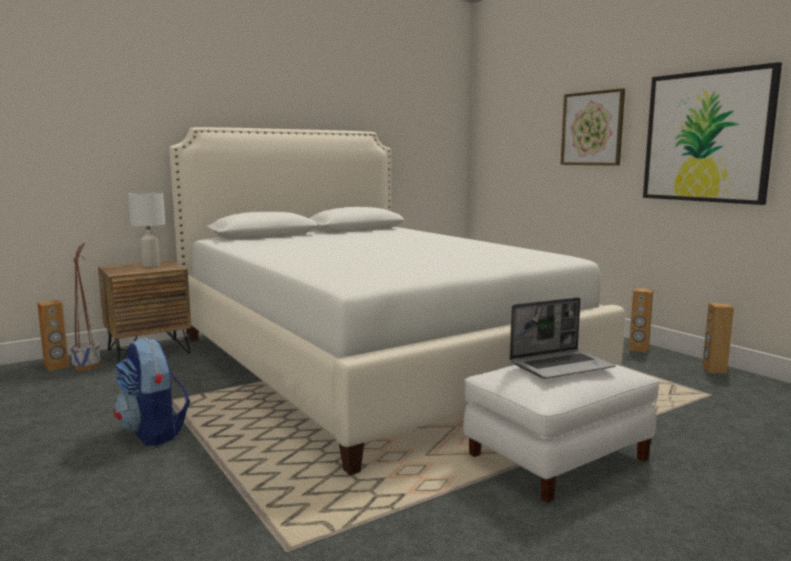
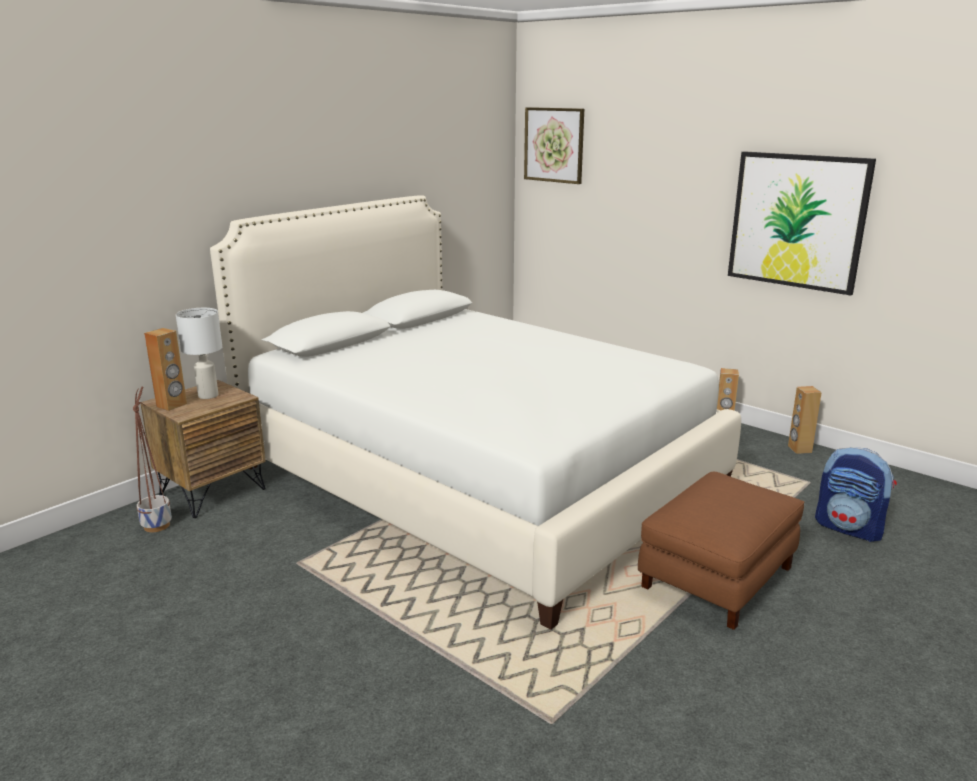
camera: 15 degrees left, 10 degrees up
(56, 367) = (118, 530): brown speaker -> brown speaker (172, 405)
(154, 433) = (317, 609): backpack -> backpack (849, 528)
(557, 456) = (716, 577): white ottoman -> brown ottoman
(561, 365) = (726, 500): laptop -> none
(592, 128) = (670, 195): picture -> picture (554, 145)

